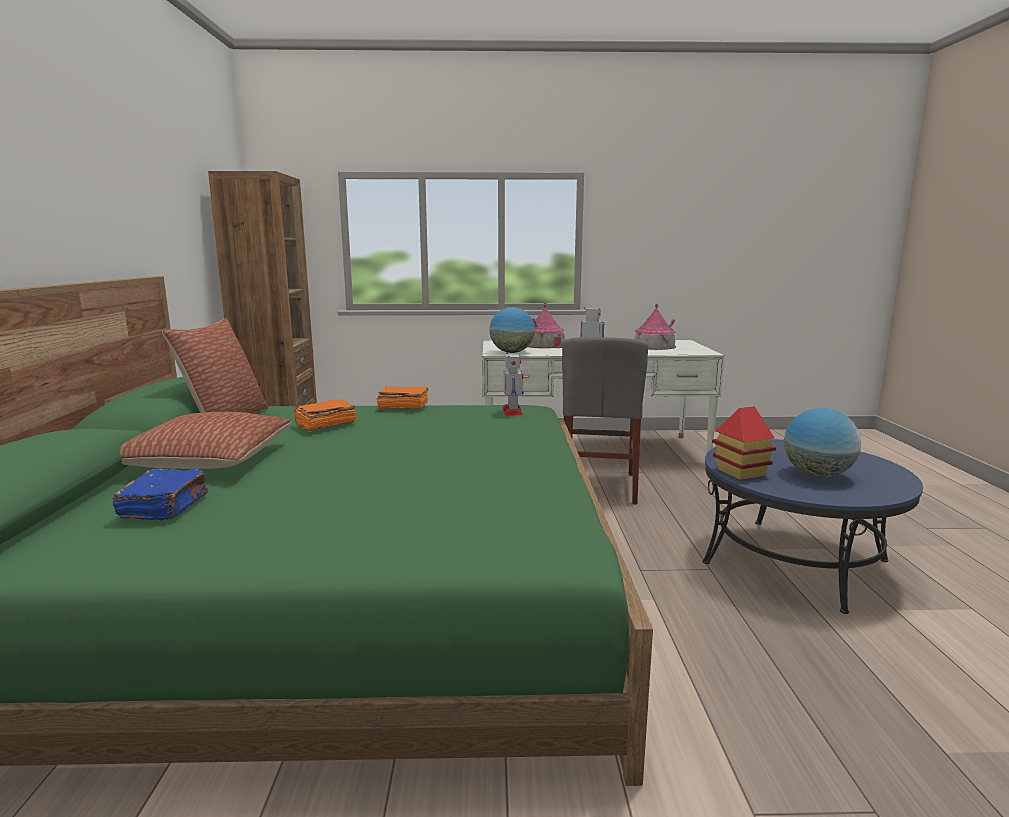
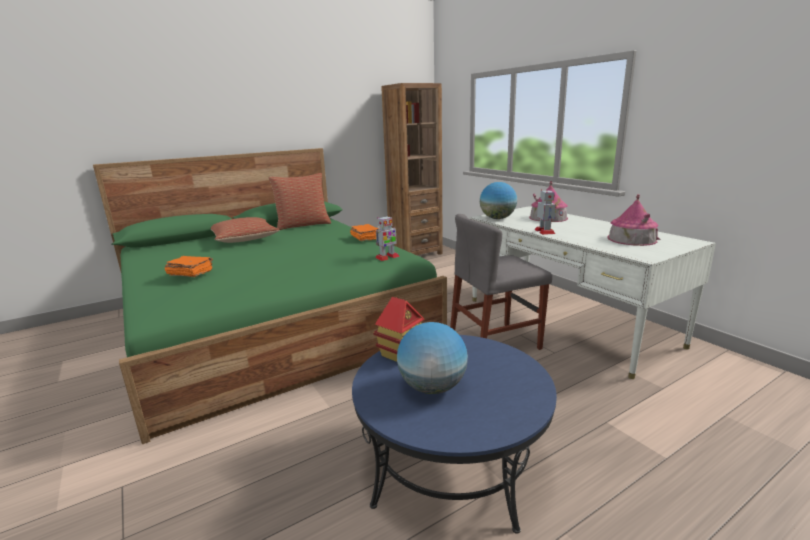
camera: 60 degrees right, 5 degrees up
(166, 508) = (185, 250): blue book -> none
(325, 425) = (312, 237): orange book -> orange book (190, 273)

